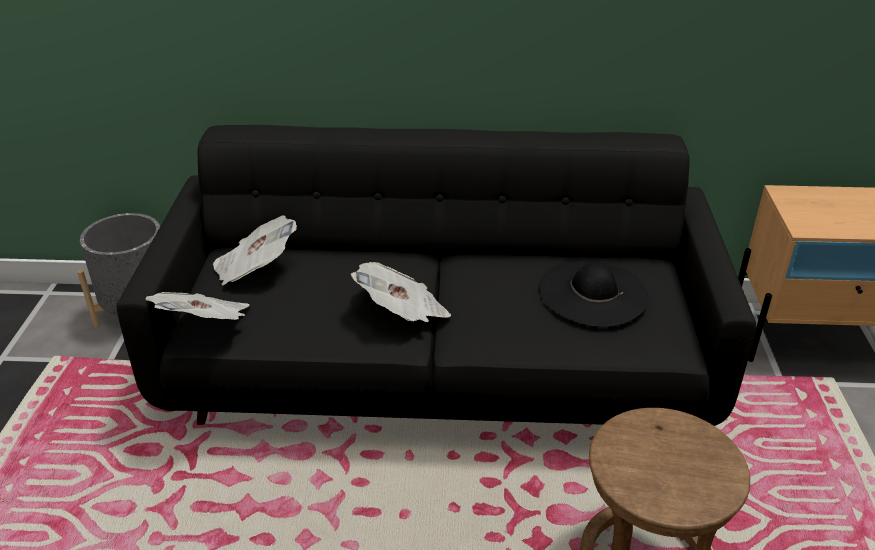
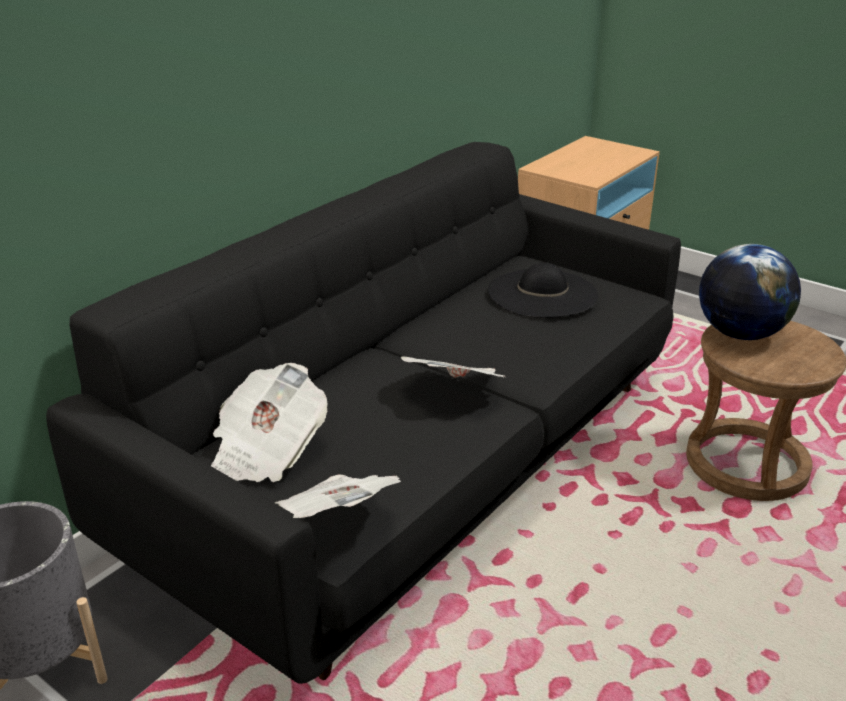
camera: 55 degrees left, 5 degrees down
(667, 432) = (740, 334): none -> globe

